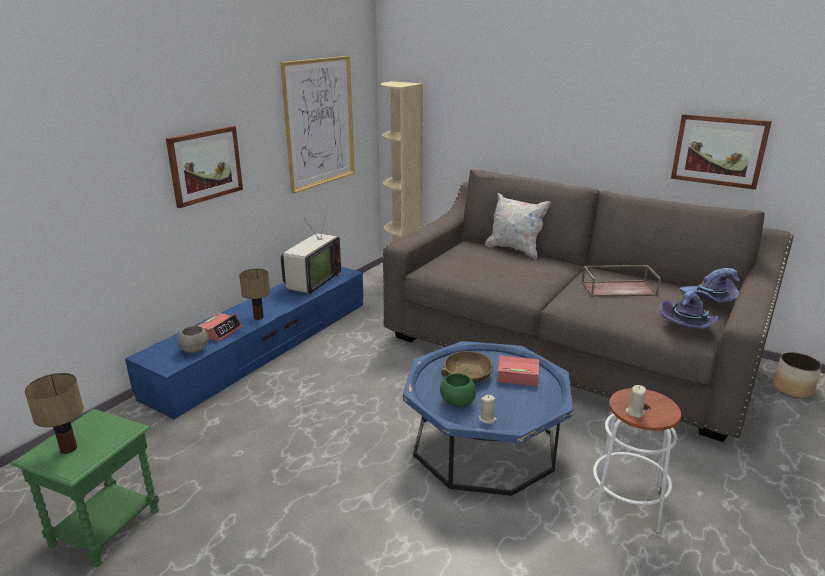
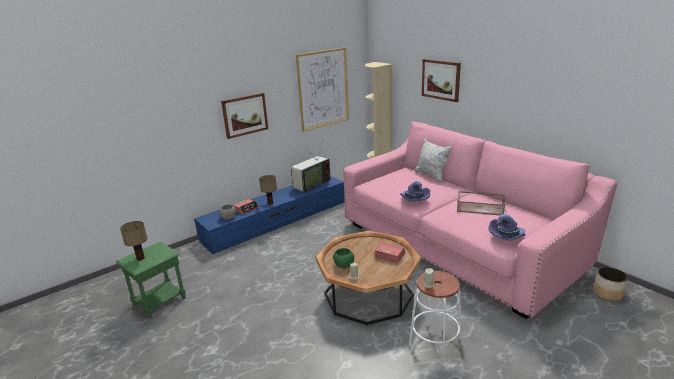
camera: 20 degrees right, 0 degrees up
(467, 375) = (360, 250): brown bowl -> none
(484, 445) = (368, 294): blue coffee table -> brown coffee table
(566, 350) = (456, 245): grey sofa -> pink sofa
(709, 299) = (538, 222): purple hat -> purple hat (413, 199)
(719, 150) = (568, 118): picture -> picture (441, 79)

